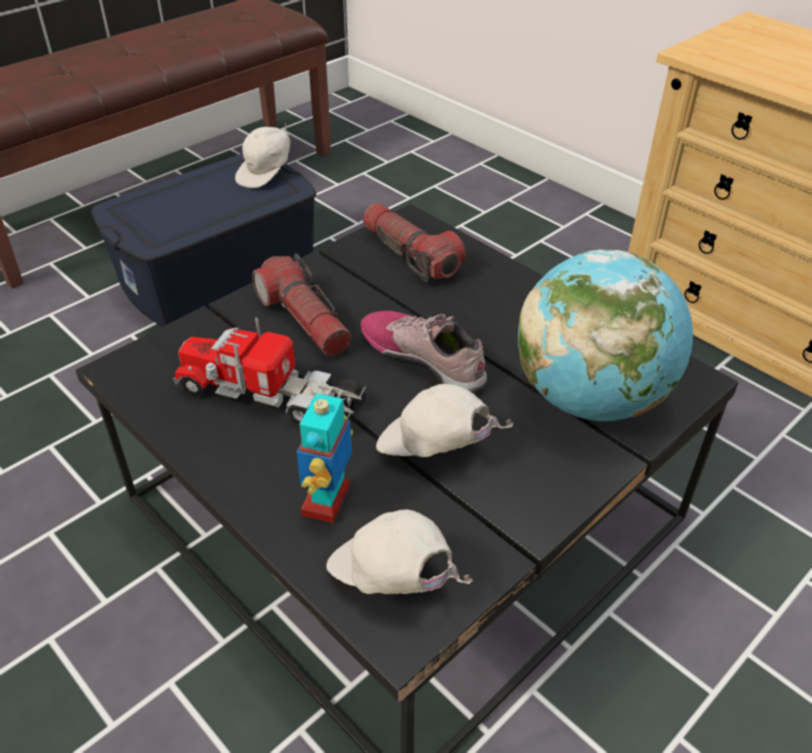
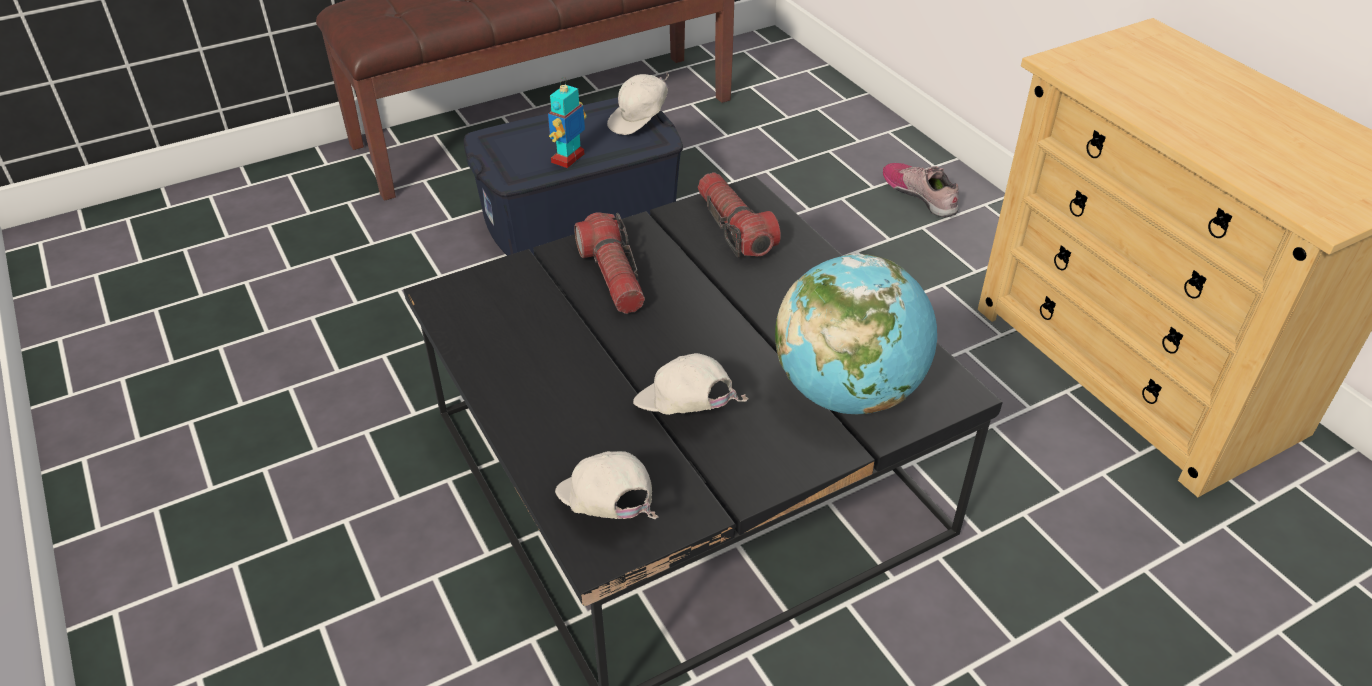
camera: 15 degrees right, 0 degrees up
(272, 397) = (560, 341): toy truck -> none
(327, 501) = (577, 437): toy robot -> toy robot (568, 159)
(424, 357) = (709, 328): shoe -> shoe (920, 195)

